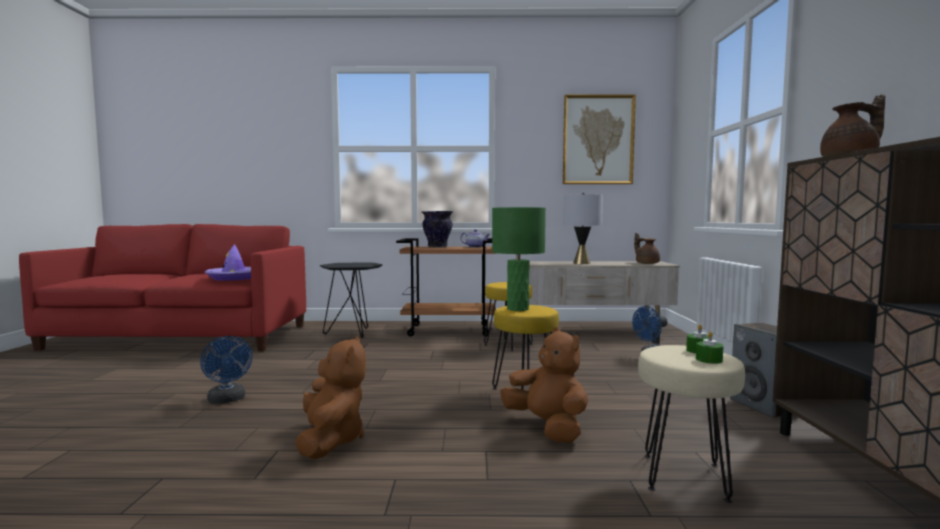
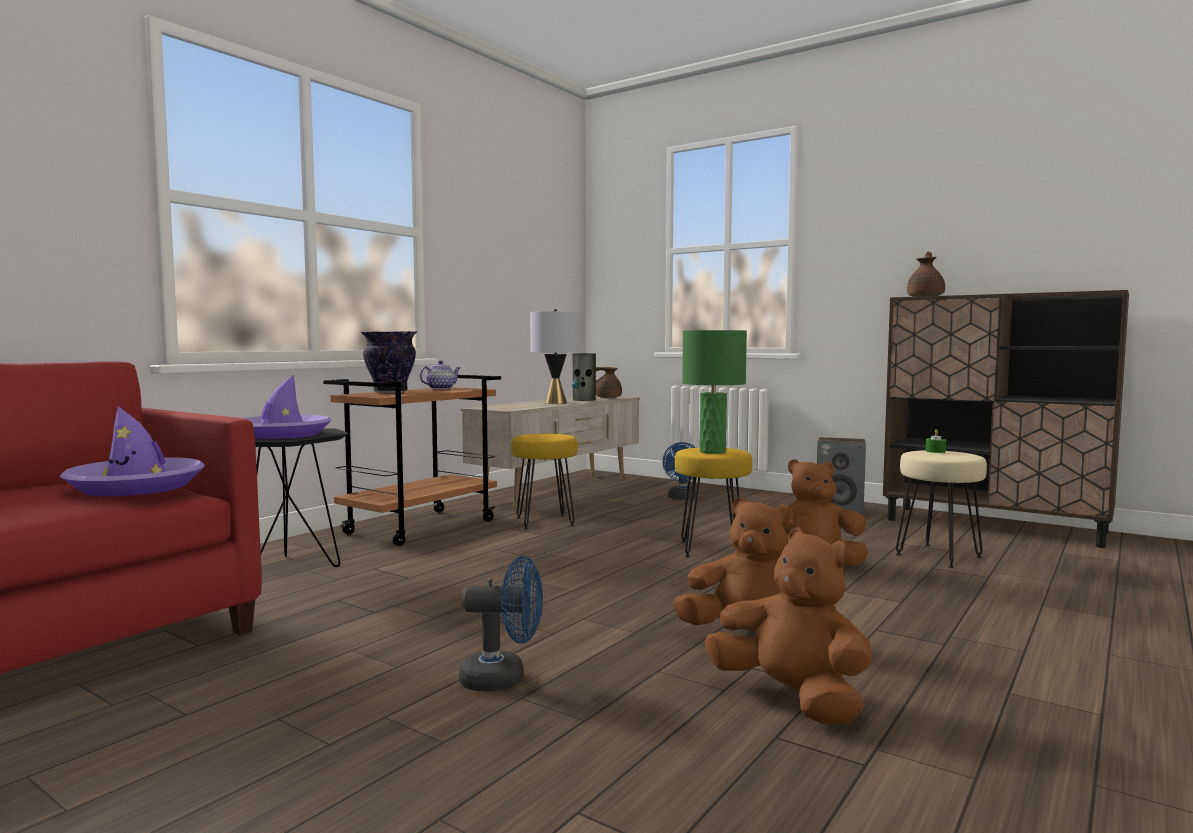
camera: 55 degrees left, 0 degrees up
(226, 472) = (791, 698): none -> brown plush toy
(347, 264) = (282, 434): none -> purple hat
(598, 140) = (527, 238): picture -> none
(617, 263) = (584, 400): none -> vase
(709, 360) = (961, 454): green candle -> none

